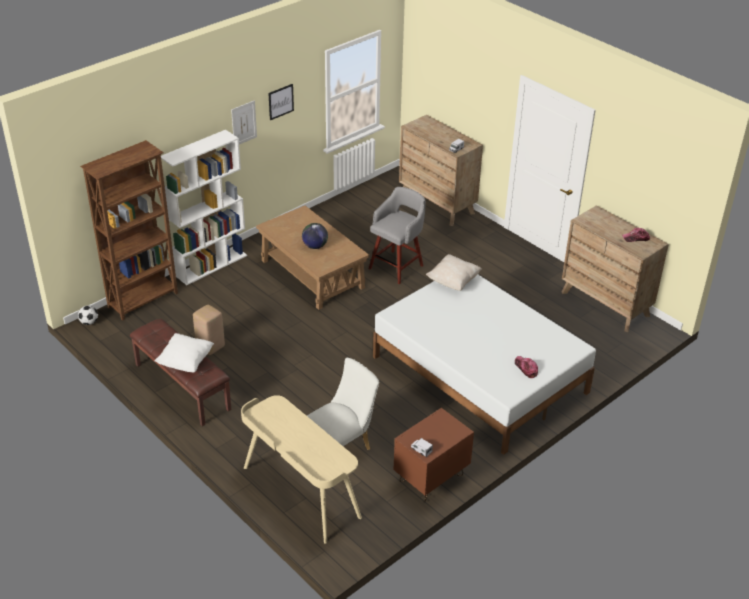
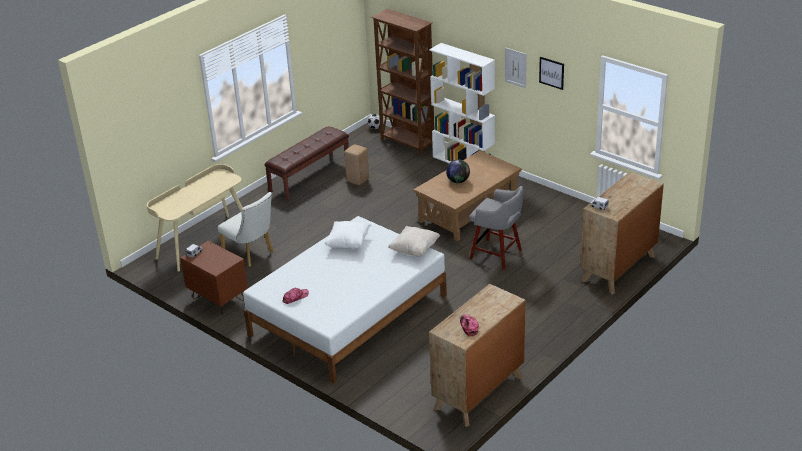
camera: 85 degrees right, 5 degrees down
(185, 362) = (296, 150): white pillow -> white pillow (348, 243)

